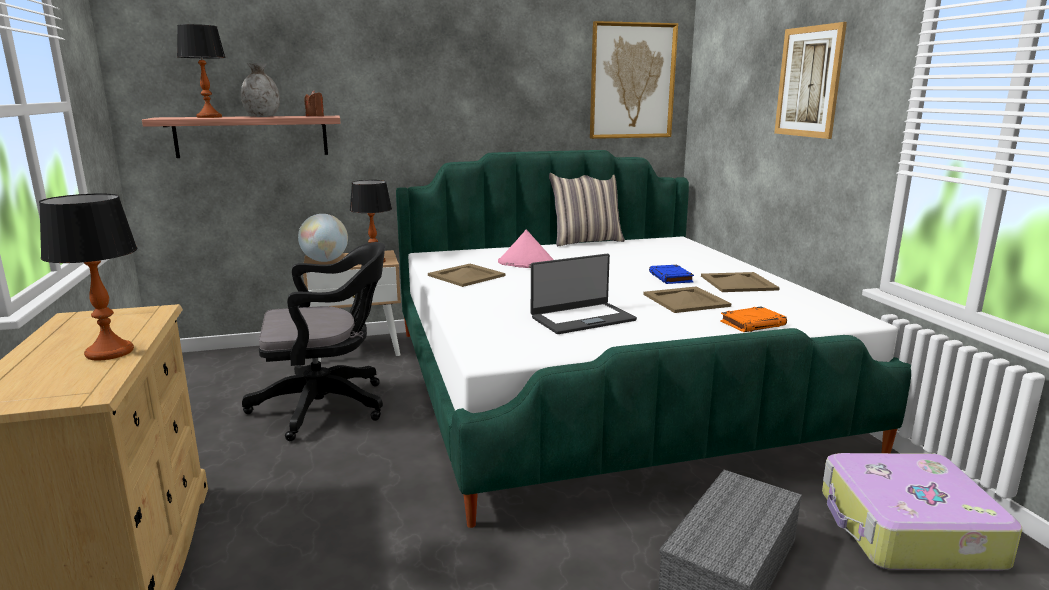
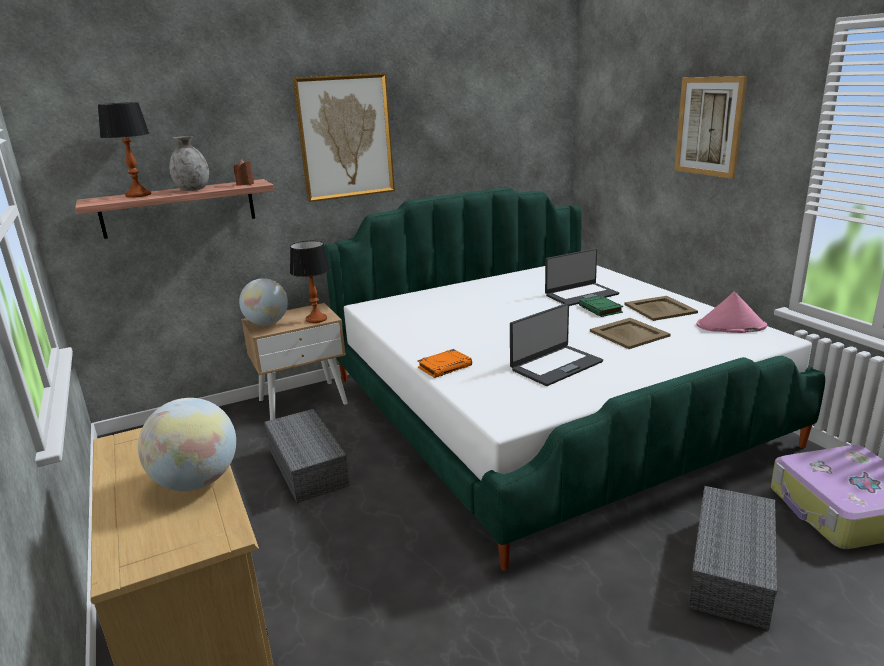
camera: 10 degrees left, 5 degrees up
(109, 352) = (196, 482): table lamp -> globe
(328, 406) = (309, 468): black office chair -> grey storage box
(467, 275) = (419, 327): beige tray -> none
(527, 263) = (464, 307): pink hat -> pink hat (730, 326)
(586, 241) = (499, 274): pillow -> none
(632, 81) = (527, 120): picture -> picture (345, 137)
(659, 264) = (581, 295): none -> laptop
(671, 278) = (601, 309): blue book -> green book
(753, 323) = (699, 353): orange book -> orange book (445, 366)

